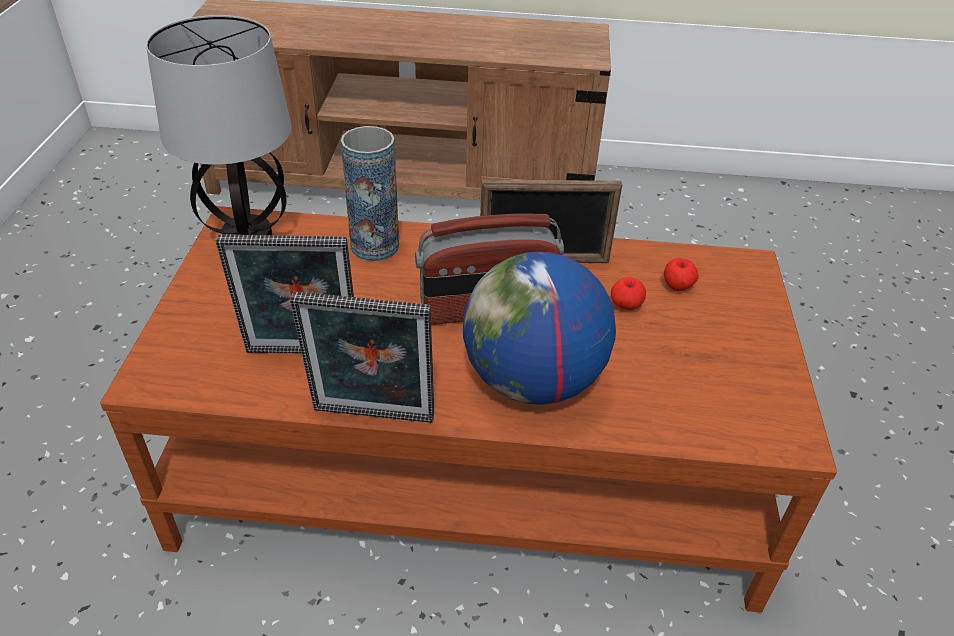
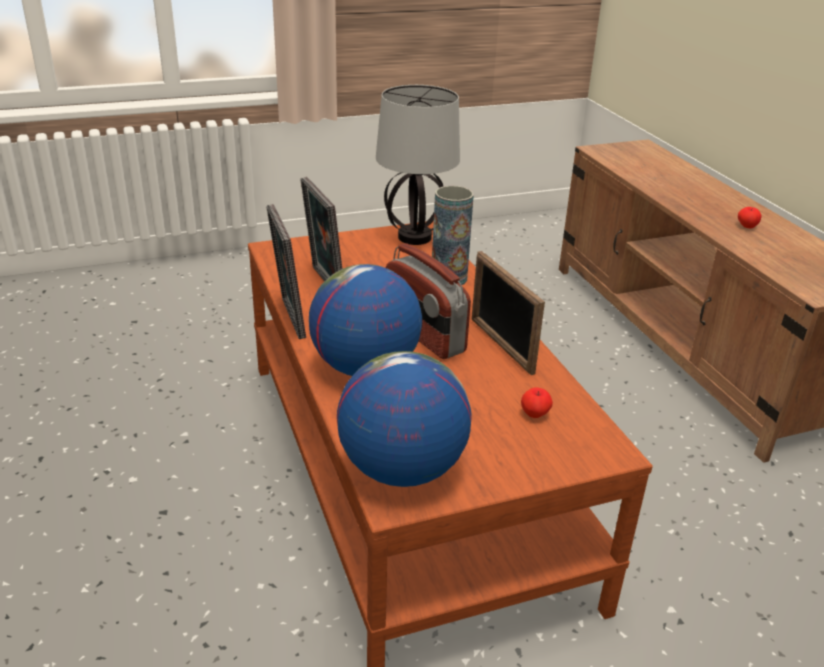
camera: 65 degrees right, 10 degrees down
(625, 306) = (483, 392): apple -> apple (746, 226)
(741, 414) = (401, 469): none -> globe

